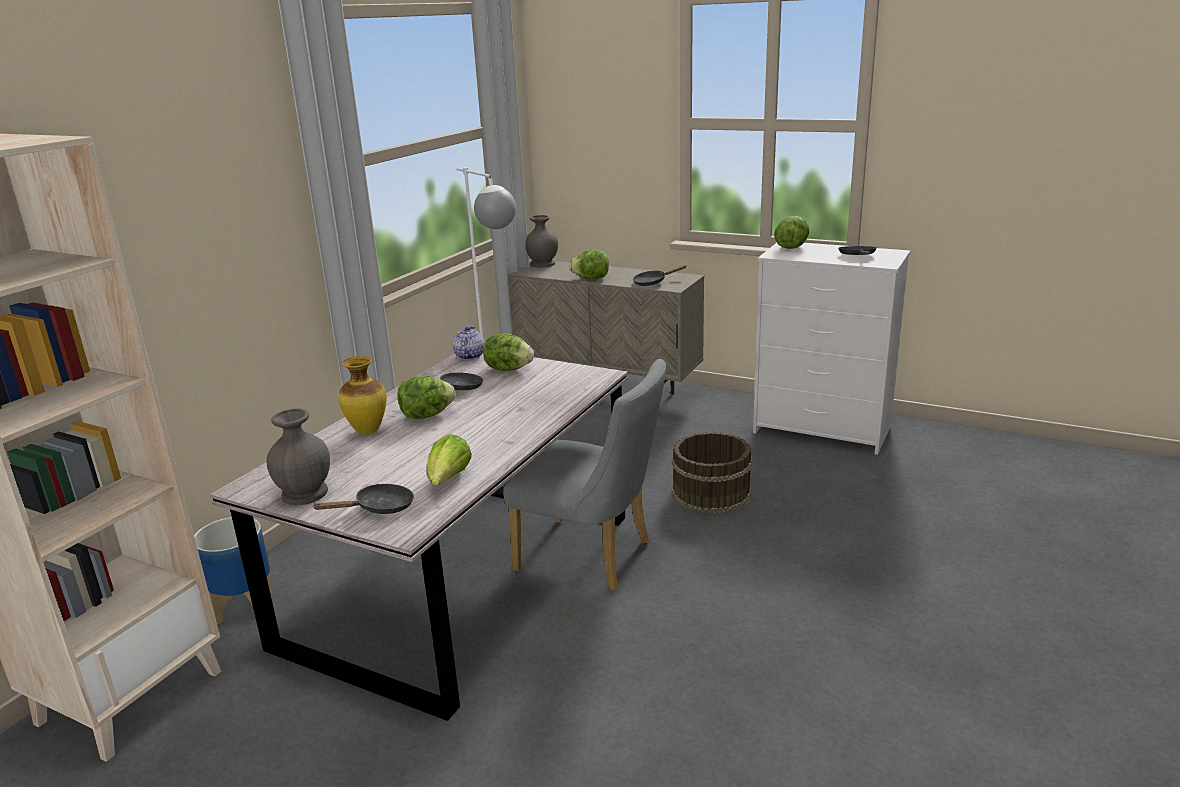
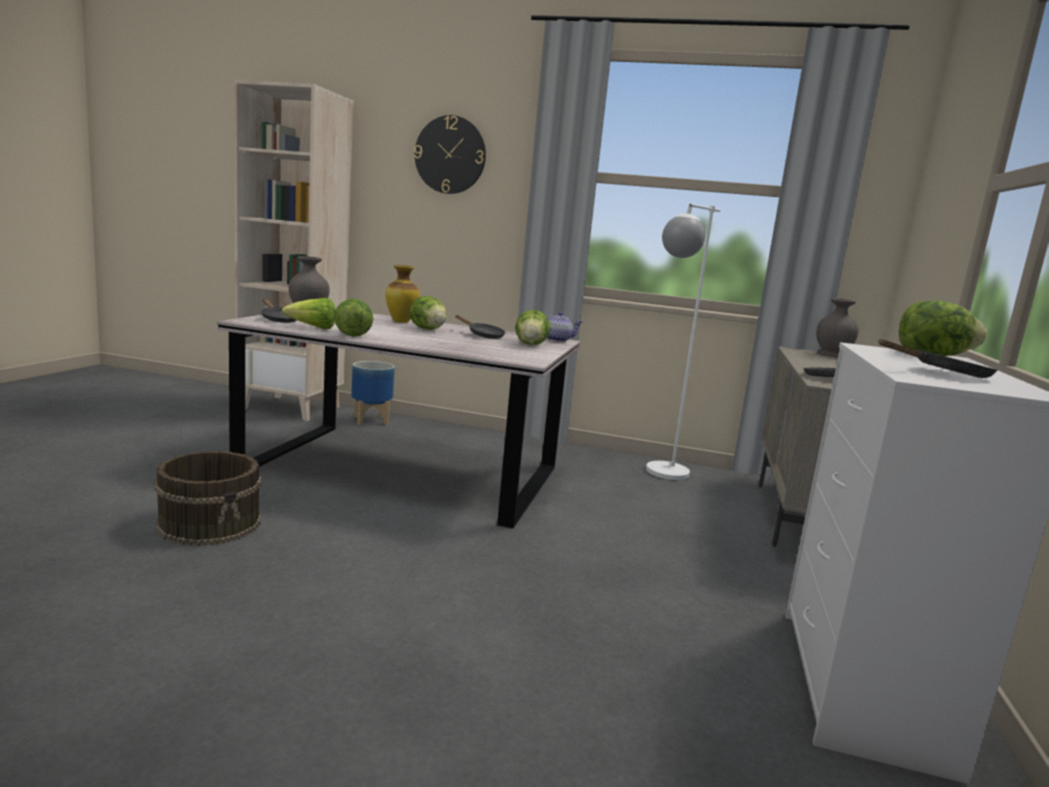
camera: 75 degrees right, 10 degrees down
(182, 185) = (450, 155): none -> wall clock
(591, 278) = (806, 363): lettuce -> lettuce (353, 335)
(593, 557) = (436, 514): grey chair -> none
(710, 492) = (590, 576): brown bucket -> brown bucket (211, 523)

